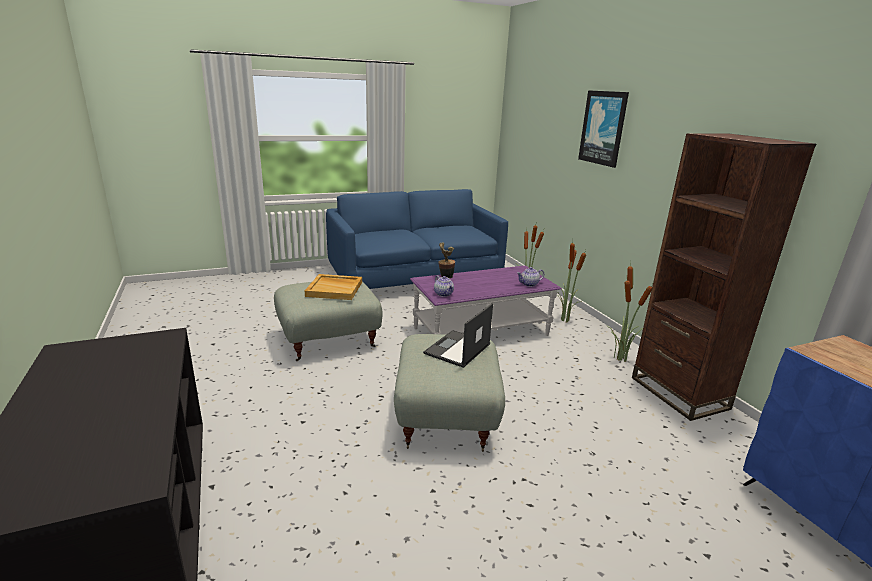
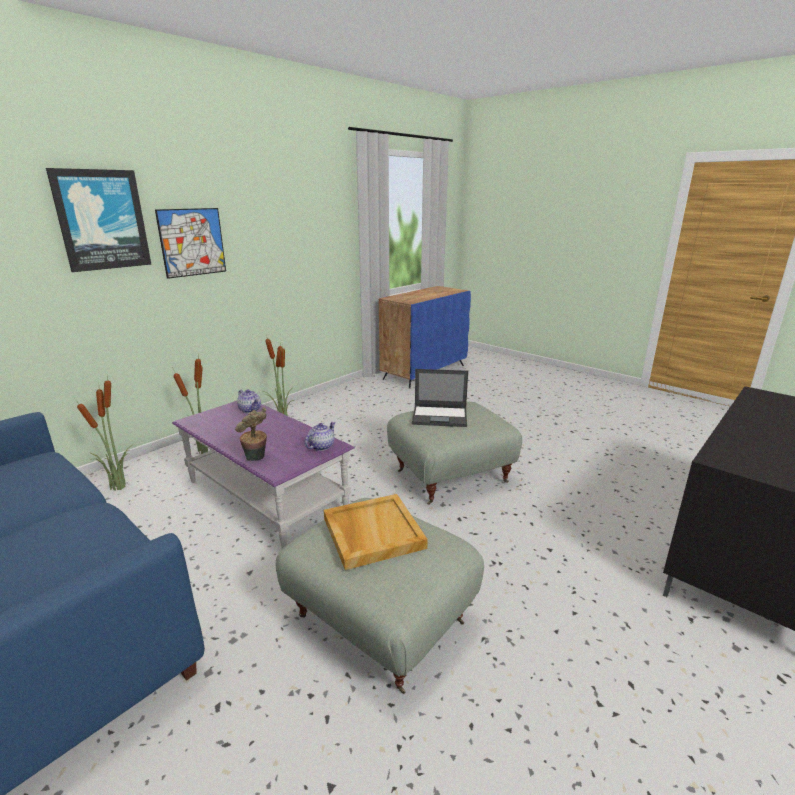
camera: 115 degrees left, 0 degrees up
(648, 158) = (192, 242): none -> picture
(679, 393) = (325, 401): brown bookcase -> none

